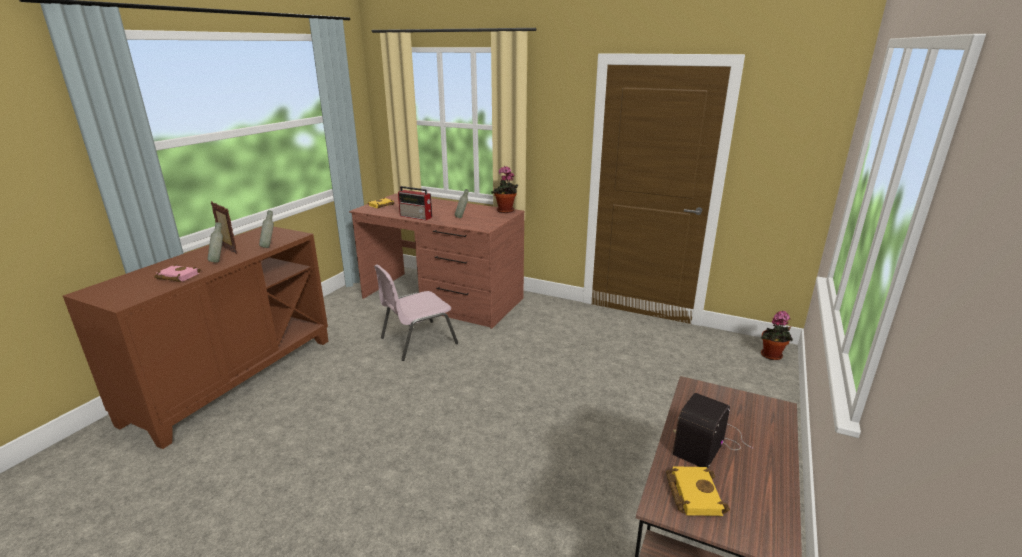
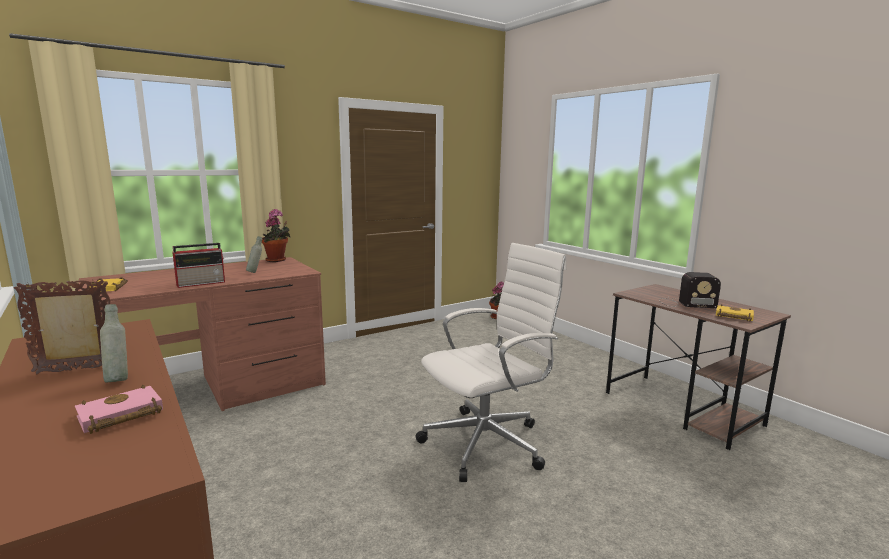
camera: 60 degrees left, 10 degrees down
(269, 246) = (138, 344): grey bottle -> none
(417, 340) = (281, 428): pink chair -> none
(472, 438) = (488, 442): none -> white office chair
(708, 440) = (684, 303): radio -> radio turned 60 degrees counterclockwise

